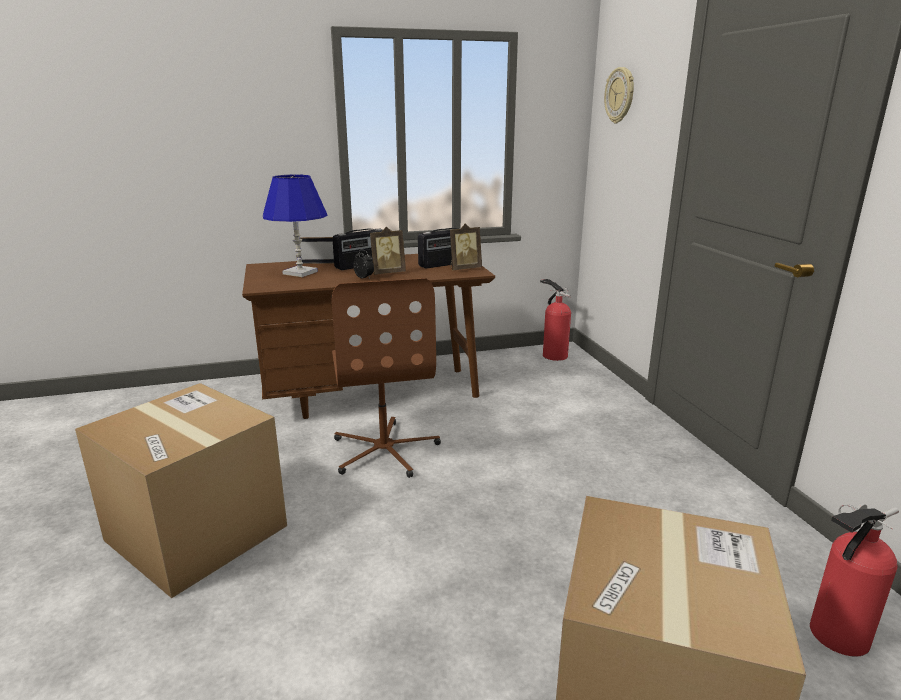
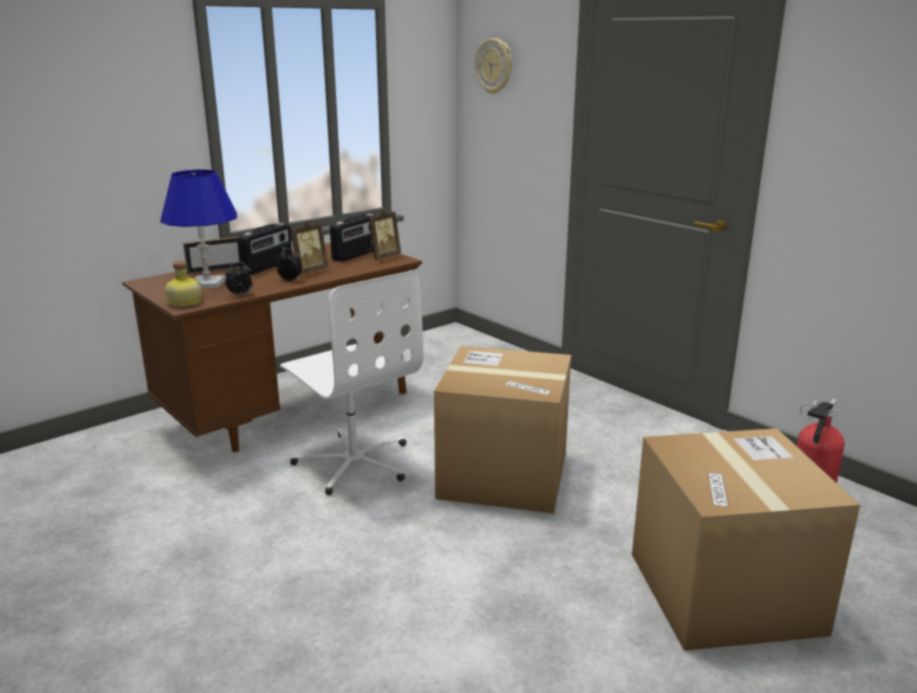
camera: 25 degrees left, 0 degrees up
(197, 533) = (223, 587): cardboard box -> cardboard box (503, 475)
(263, 285) = (184, 302): none -> bottle
(310, 285) = (240, 295): none -> alarm clock
(385, 450) = (354, 462): brown office chair -> white office chair
(553, 355) = (447, 338): fire extinguisher -> none

